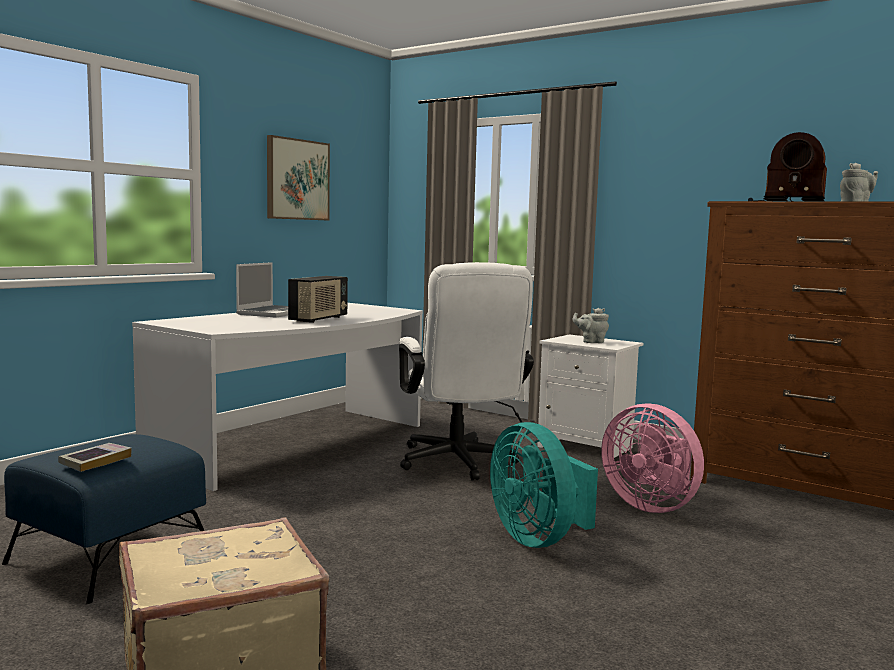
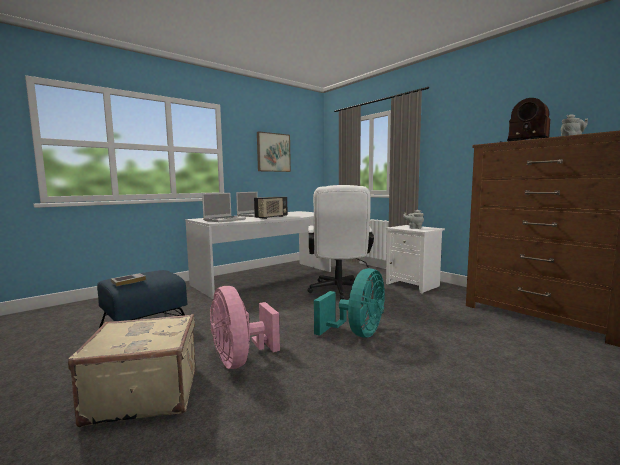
camera: 15 degrees right, 0 degrees up
(229, 325) = (224, 220): none -> laptop
(538, 538) = (357, 333): turquoise fan -> turquoise fan turned 135 degrees counterclockwise
(651, 506) = (434, 319): pink fan -> pink fan (240, 360)

